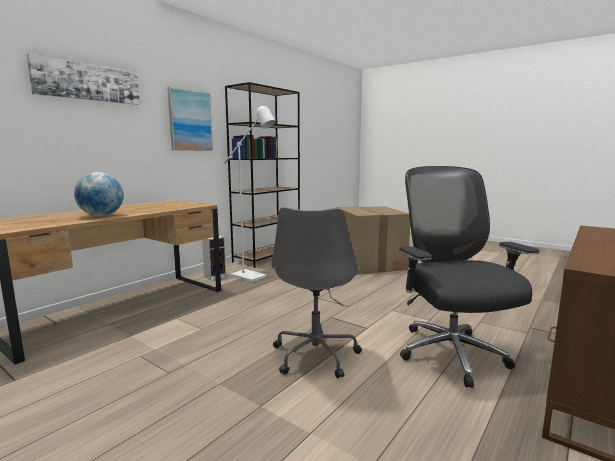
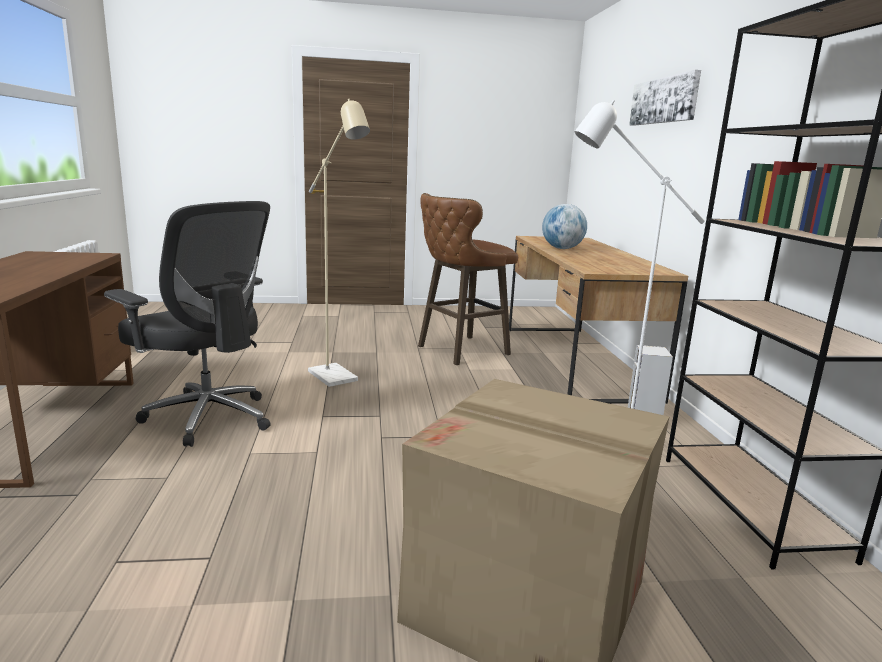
camera: 135 degrees right, 5 degrees up
(151, 351) = (460, 351): none -> brown stool
(190, 120) = (747, 136): picture -> none
(315, 357) = (337, 379): grey office chair -> beige floor lamp

